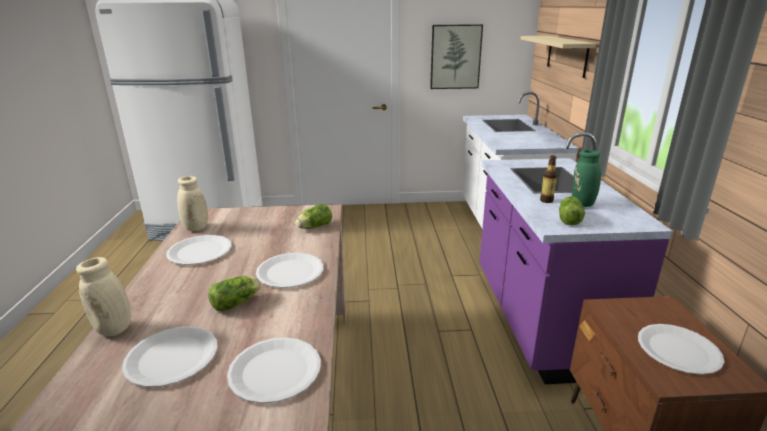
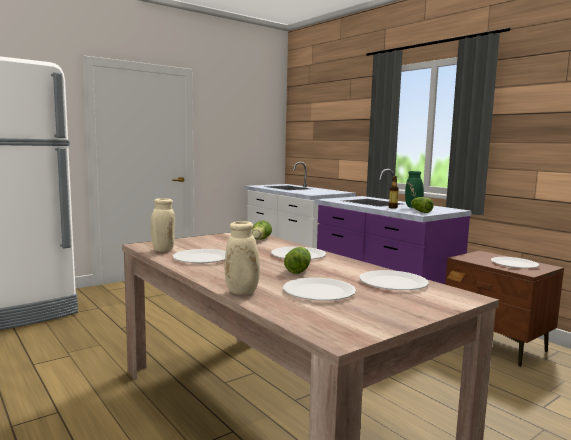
camera: 35 degrees left, 15 degrees down
(455, 57) = (234, 138): picture -> none
(567, 55) = (327, 133): beige shelf -> none

